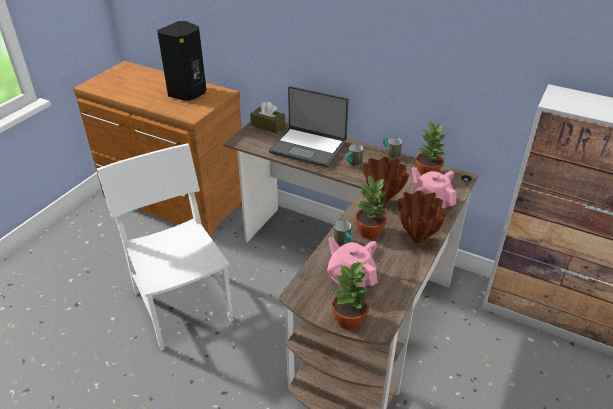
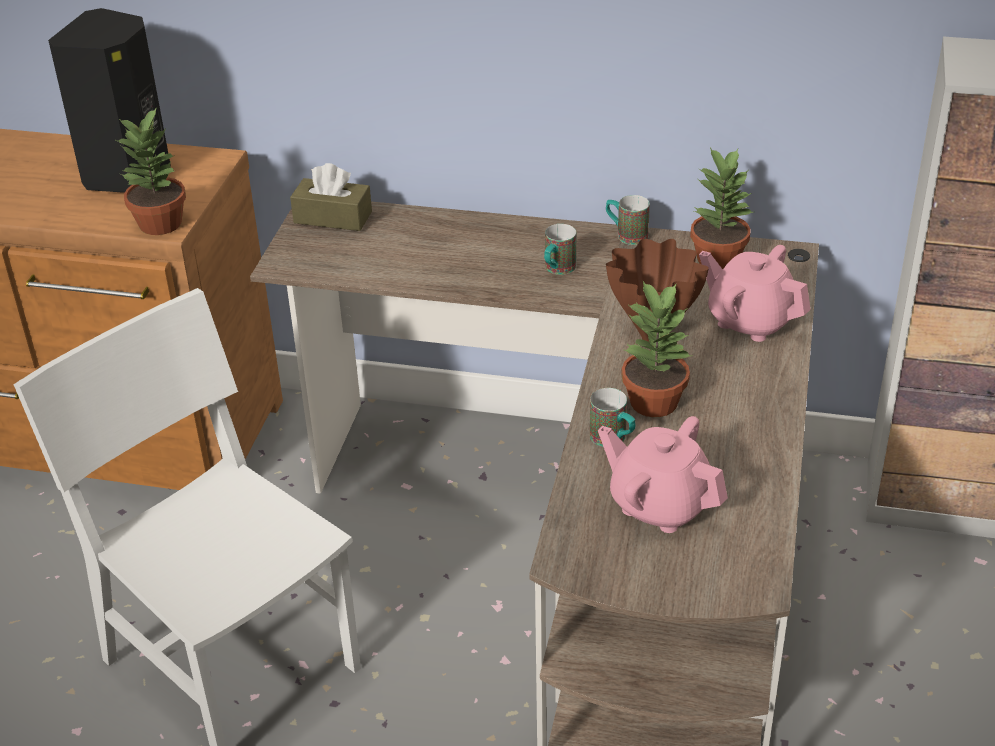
camera: 15 degrees left, 0 degrees up
(308, 147) = (445, 250): laptop -> none
(349, 320) = (693, 585): potted plant -> potted plant (161, 224)
(416, 239) = (753, 398): brown vase -> none

